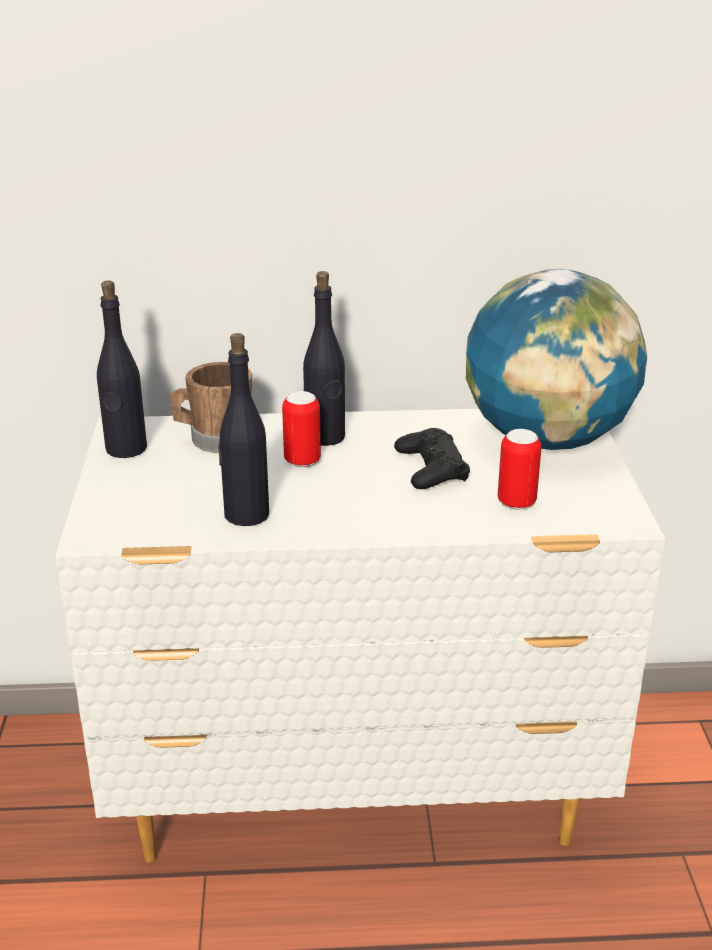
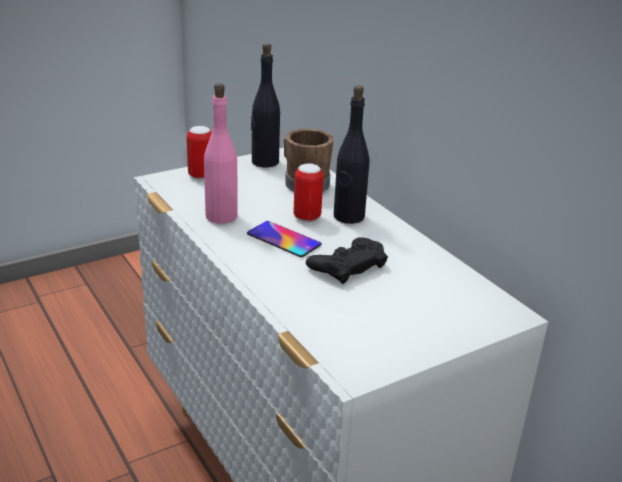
camera: 60 degrees right, 0 degrees up
(246, 515) = (221, 216): black bottle -> pink bottle
(342, 489) = (283, 239): none -> phone
(516, 502) = (332, 313): can -> can (201, 175)
(547, 439) = (452, 308): globe -> none

